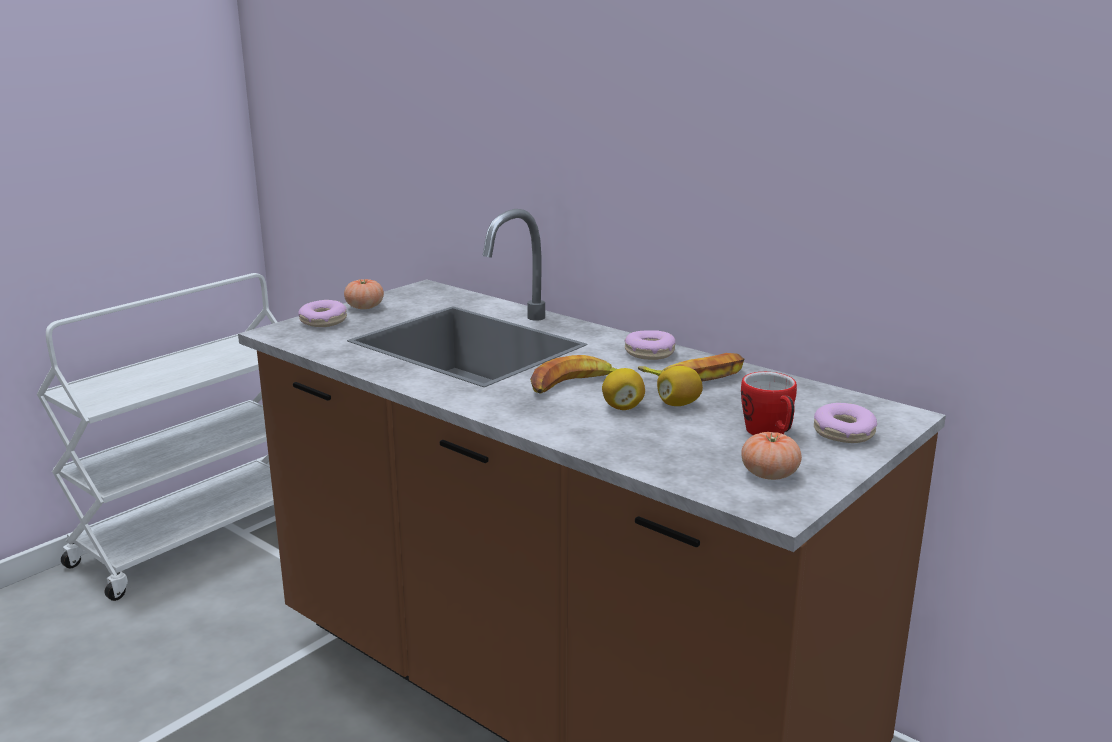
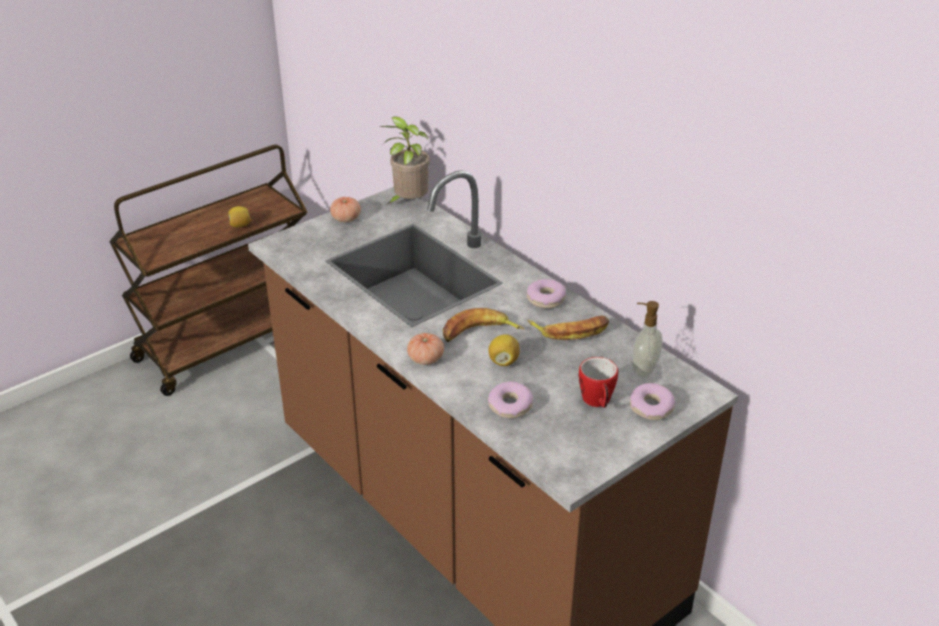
camera: 10 degrees right, 15 degrees up
(196, 536) = (229, 342): white cart -> brown cart
(323, 321) = (312, 235): donut -> donut (510, 406)
(441, 292) = (408, 203): none -> potted plant
(678, 404) = (545, 362): lemon -> lemon (240, 225)
(769, 474) = (579, 444): tomato -> tomato (425, 359)
(810, 401) = (643, 370): none -> soap dispenser

